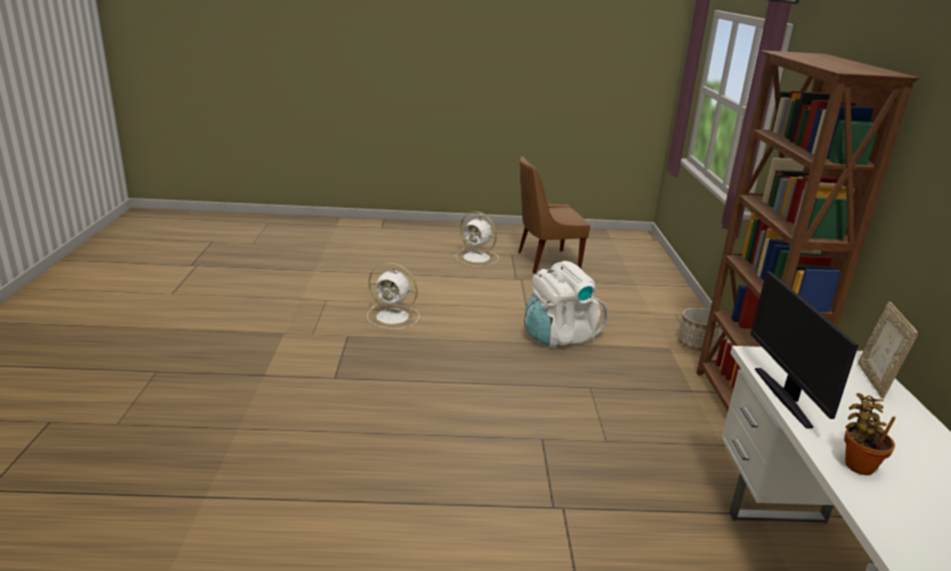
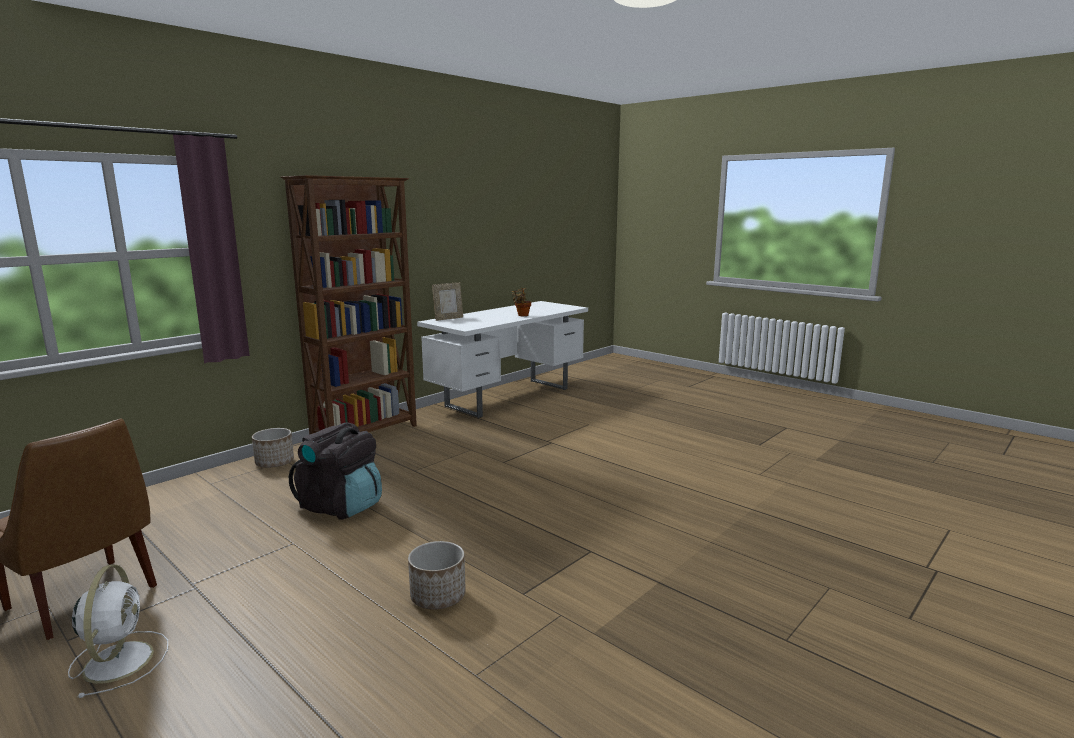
camera: 135 degrees left, 10 degrees down
(394, 317) = (437, 596): white fan -> planter
(559, 336) = (341, 506): white backpack -> black backpack
(785, 397) = (496, 323): monitor -> none

